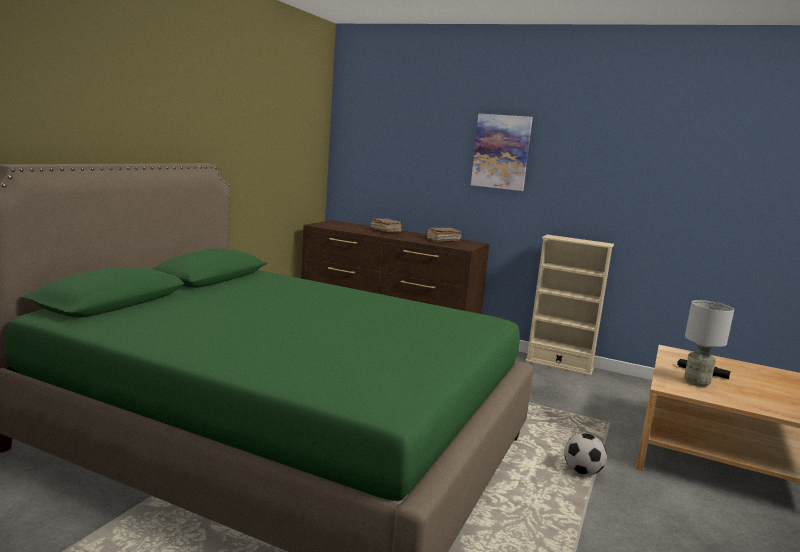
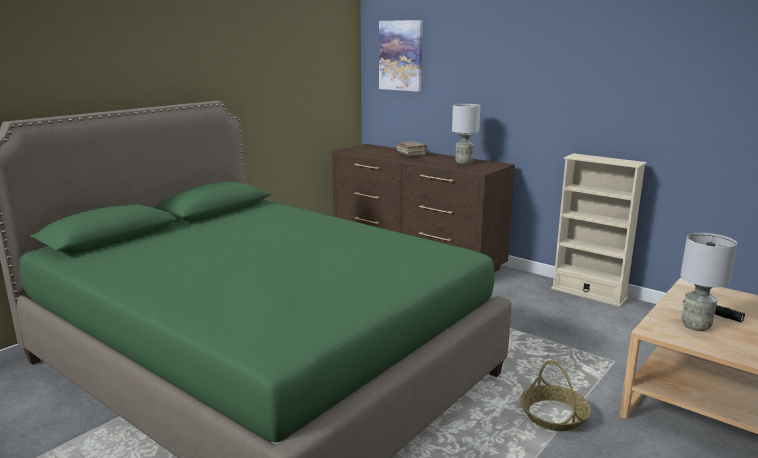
camera: 15 degrees right, 5 degrees up
(442, 240) = (463, 163): brown book -> grey table lamp
(501, 152) = (524, 65): picture -> picture (401, 55)
(582, 472) = (554, 416): football -> basket

